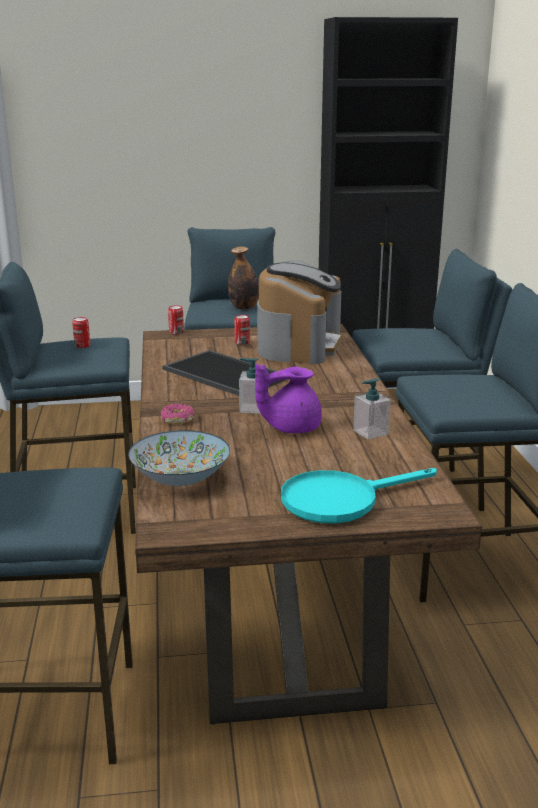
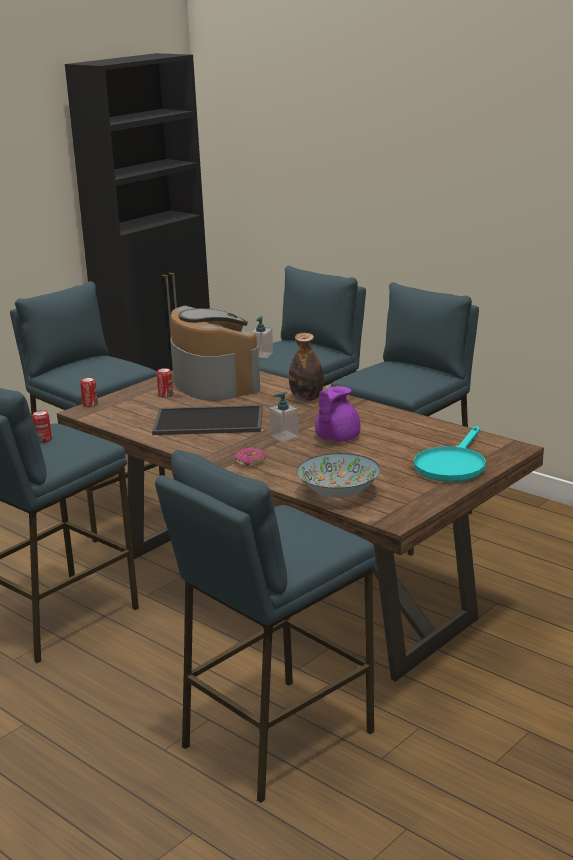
camera: 40 degrees left, 0 degrees up
(244, 308) = (106, 367): bottle -> bottle (307, 398)
(370, 432) = (389, 422): soap dispenser -> soap dispenser (262, 355)

